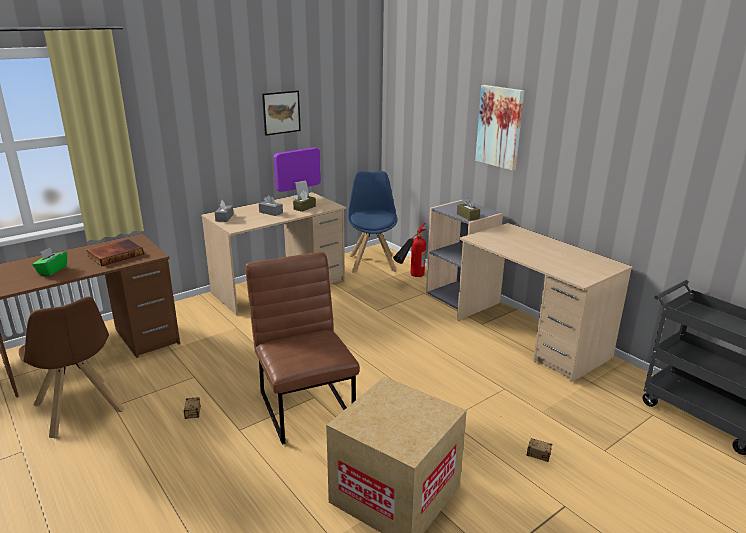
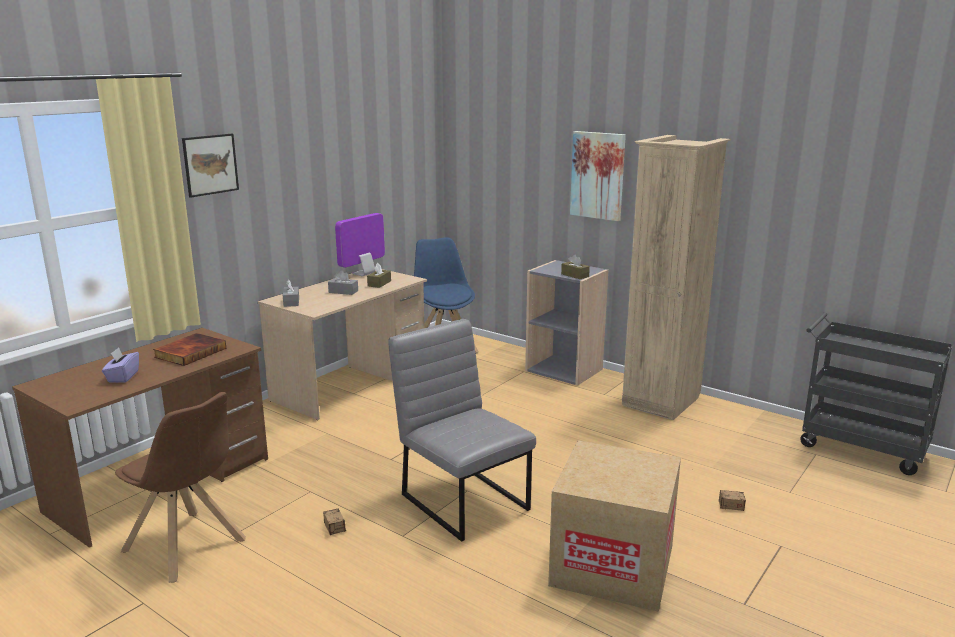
camera: 15 degrees left, 5 degrees down
(52, 270) = (122, 377): green tissue box -> purple tissue box
(281, 112) = (339, 173): picture -> picture (210, 164)
(306, 405) = (463, 500): brown chair -> grey chair
(410, 278) = (499, 358): fire extinguisher -> none
(530, 338) = (661, 401): beige desk -> beige cabinet

